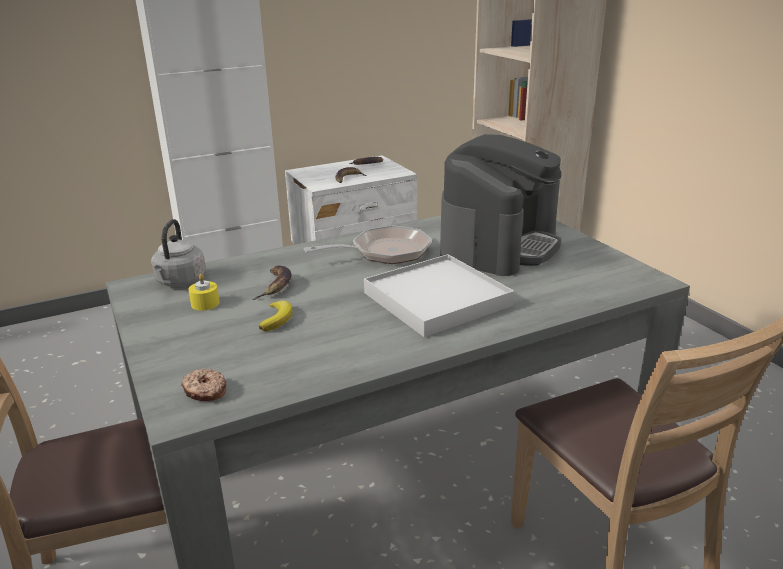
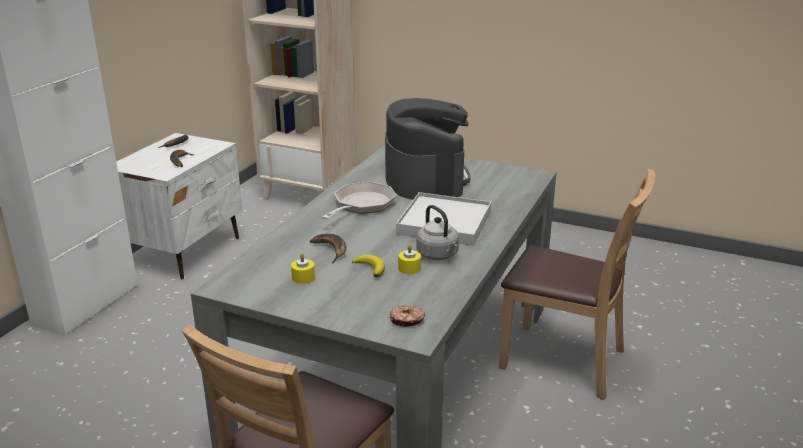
camera: 40 degrees left, 0 degrees up
(180, 282) = (253, 272): grey kettle -> grey kettle (439, 255)
(311, 335) = (409, 268): none -> yellow candle

